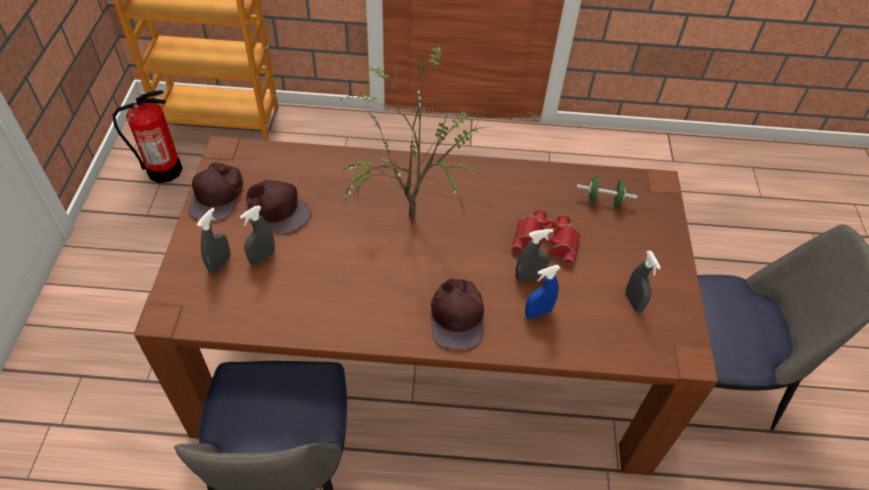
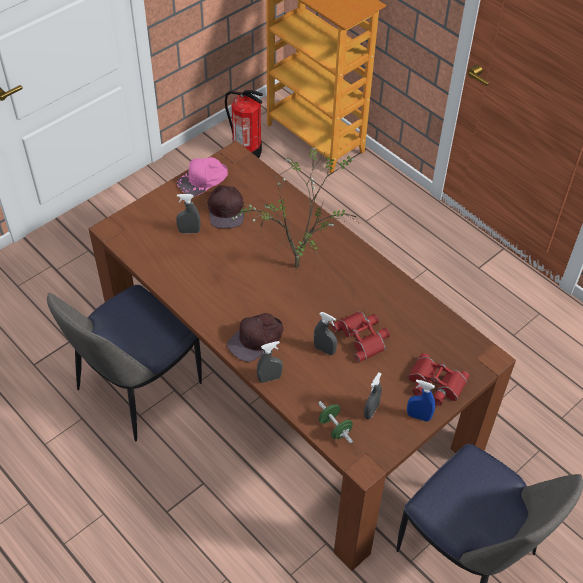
camera: 45 degrees right, 0 degrees up
(218, 195) = (203, 180): brown cap -> pink cap
(219, 264) = (164, 220): grey spray bottle -> grey spray bottle (269, 378)
(538, 313) = (304, 372): blue spray bottle -> blue spray bottle (418, 416)
(603, 200) = (434, 341): green dumbbell -> green dumbbell (335, 428)
(649, 237) = (434, 384): none -> red binoculars

